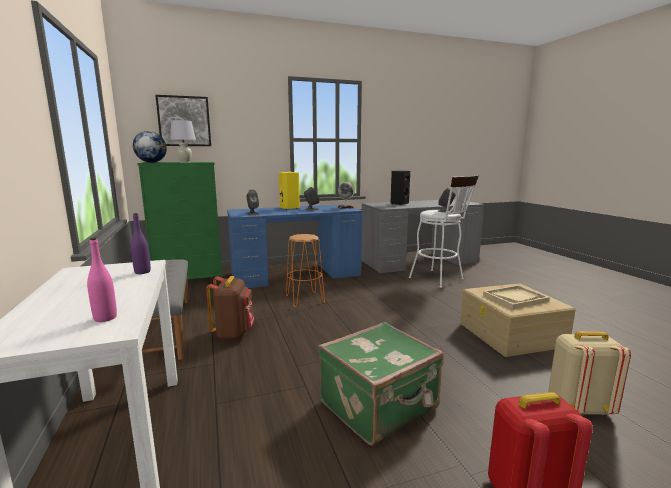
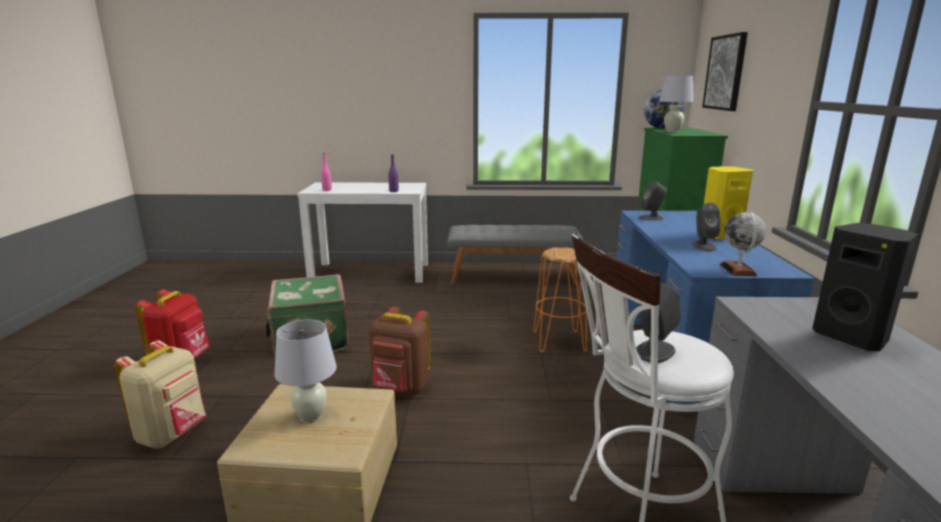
camera: 110 degrees right, 5 degrees up
(233, 334) = (481, 300): brown backpack -> brown backpack (401, 388)
(515, 298) = (311, 416): beige tray -> white table lamp

